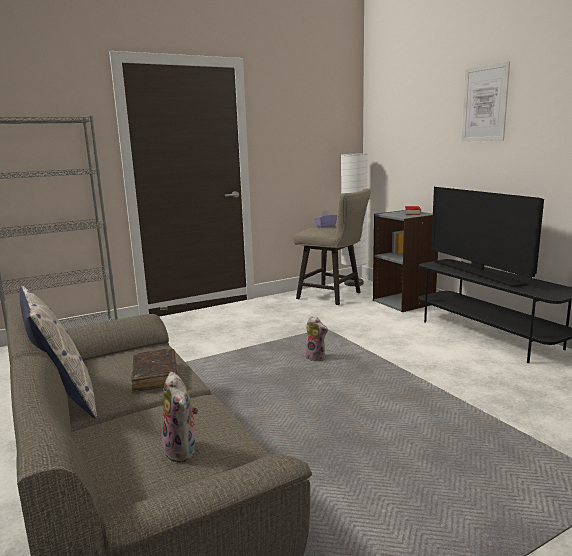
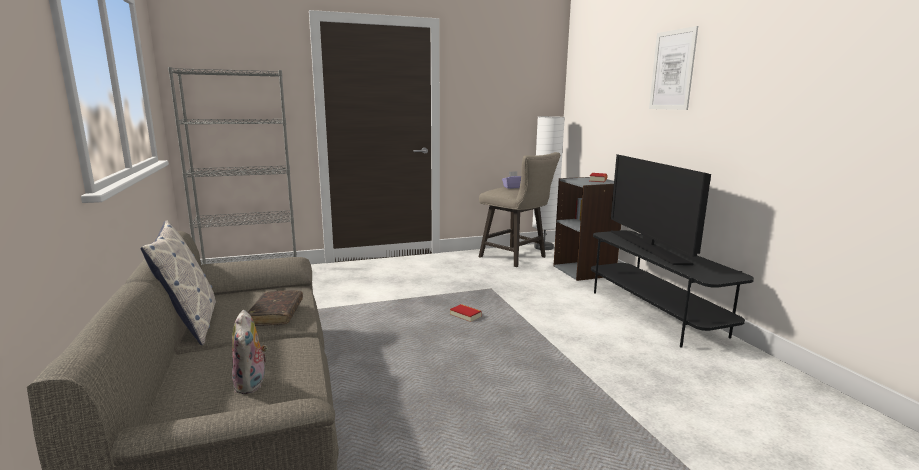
camera: 10 degrees right, 0 degrees up
(316, 358) = (465, 316): plush toy -> book

